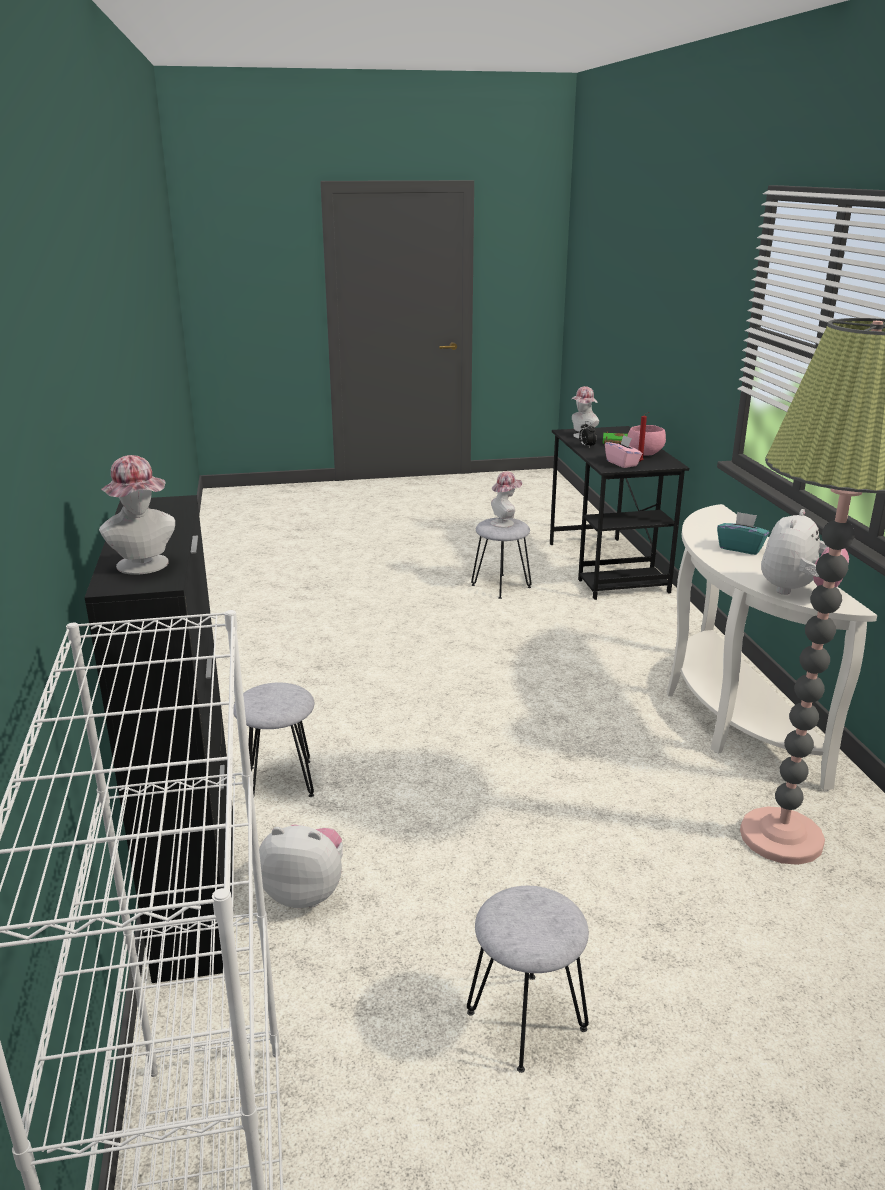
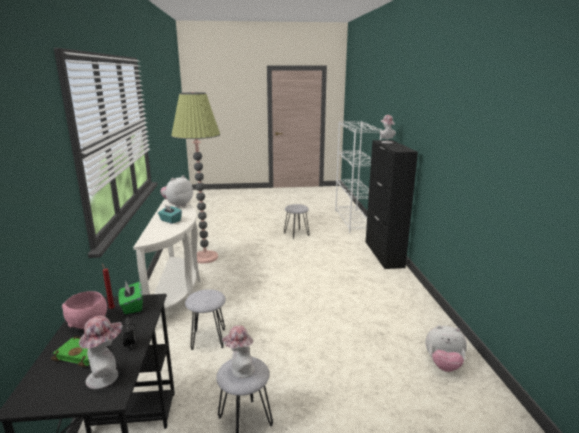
camera: 175 degrees left, 5 degrees down
(281, 781) = (373, 279): grey stool -> grey stool (208, 339)
(305, 892) = (352, 252): plush toy -> plush toy (443, 364)
(622, 463) = (132, 306): pink tissue box -> green tissue box

